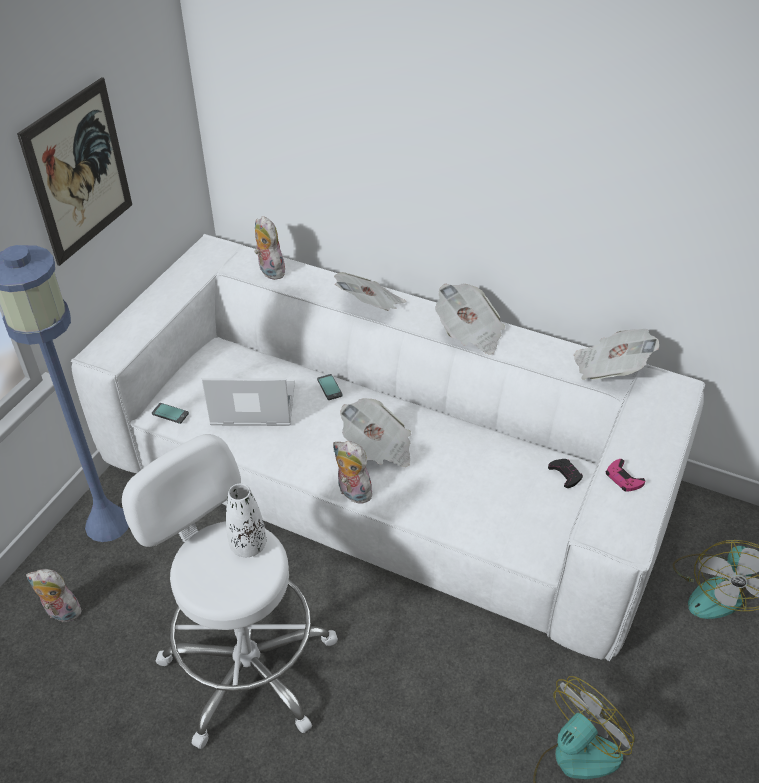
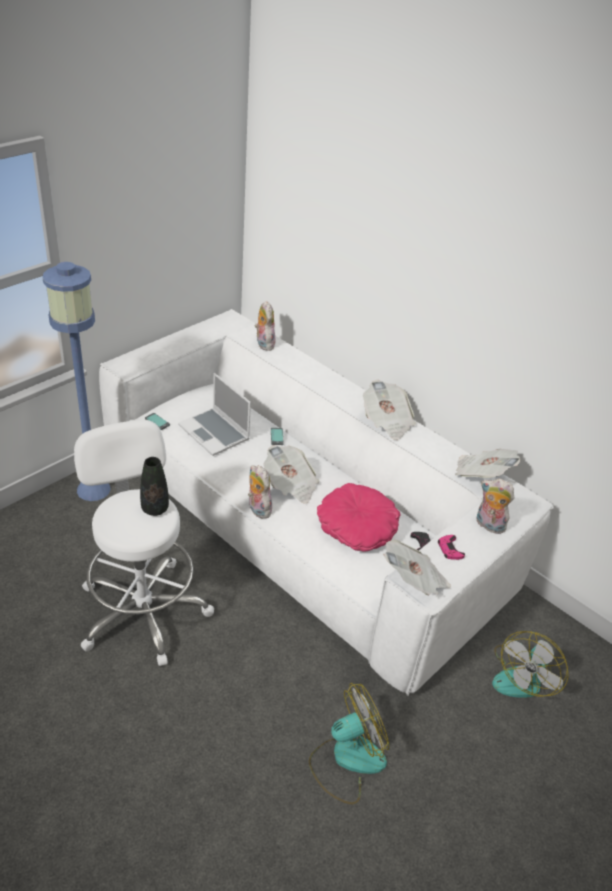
camera: 15 degrees right, 5 degrees down
(61, 613) = (36, 535): plush toy -> plush toy (488, 525)
(79, 172) = (137, 232): picture -> none
(248, 546) = (155, 509): white vase -> black vase
(252, 406) = (215, 433): laptop -> laptop turned 150 degrees counterclockwise
(370, 306) = (323, 385): newspaper -> newspaper (414, 581)
(482, 475) = (358, 526): none -> pink pillow

